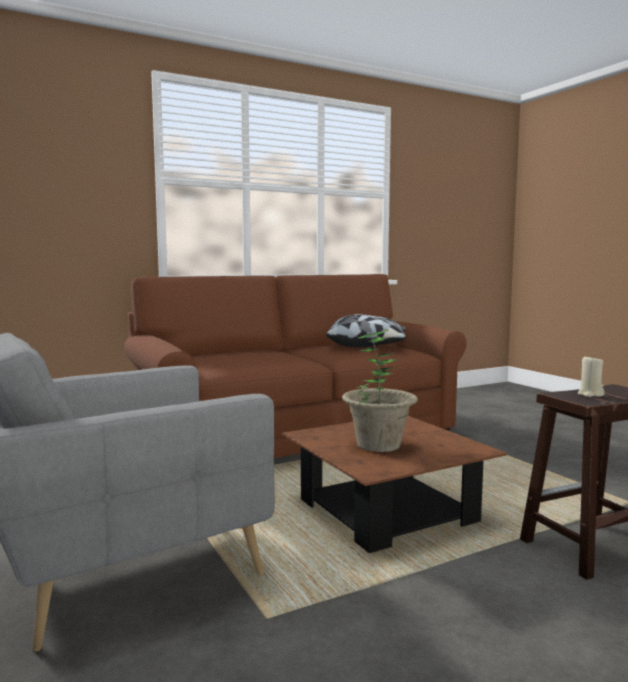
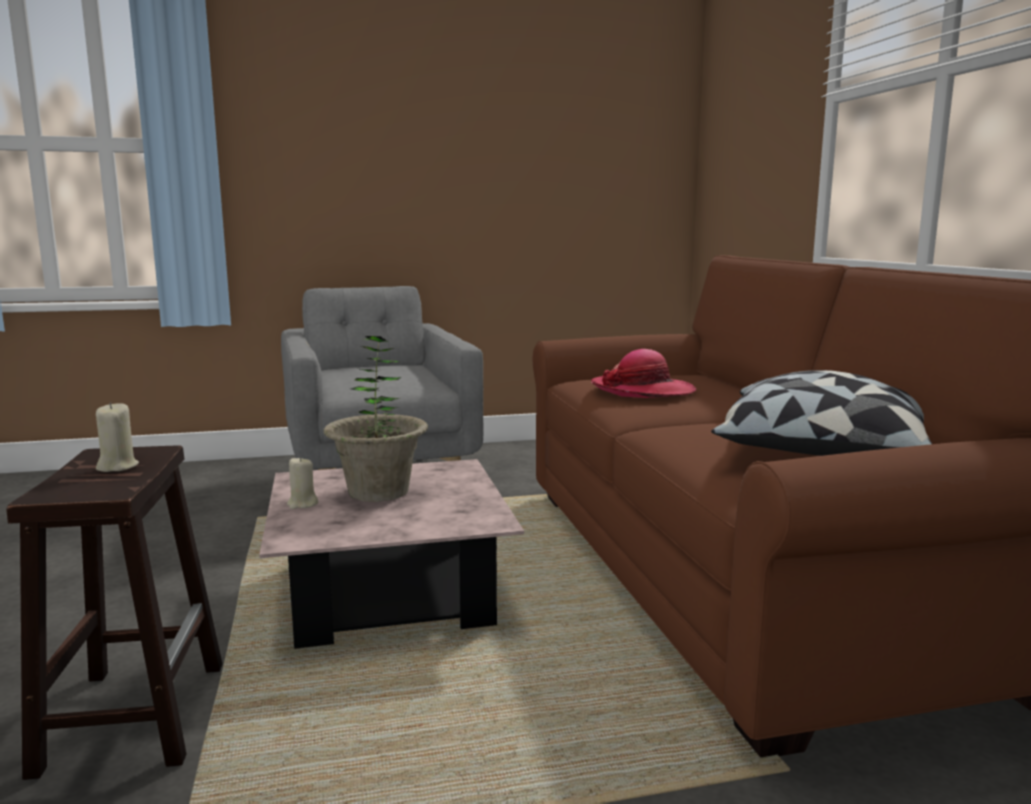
camera: 105 degrees right, 5 degrees up
(253, 360) = (643, 391): none -> hat
(386, 511) = (390, 594): brown coffee table -> pink coffee table
(424, 458) = (302, 504): none -> beige candle

